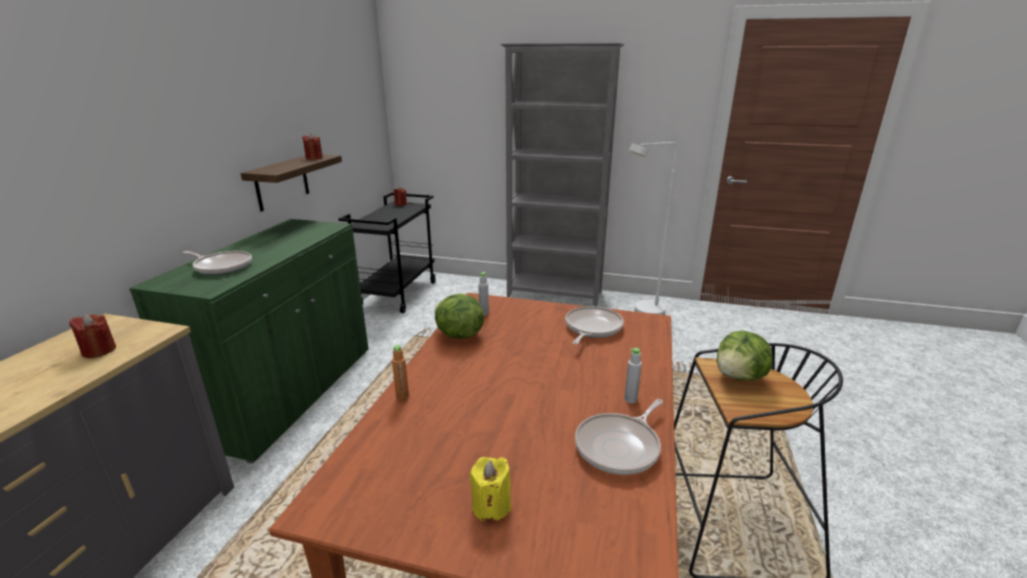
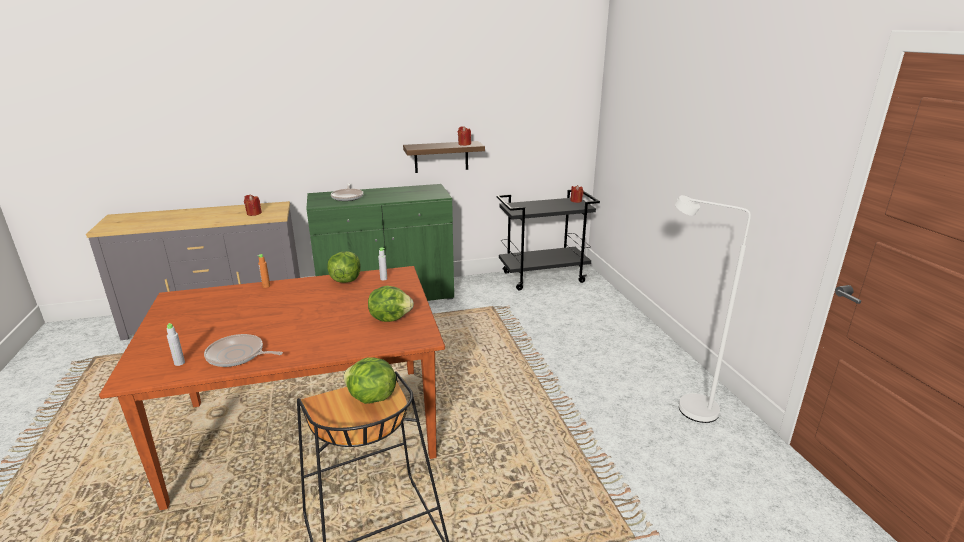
camera: 60 degrees right, 0 degrees up
(491, 506) = (178, 331): yellow candle -> none
(555, 294) = (648, 342): grey bookcase -> none
(592, 328) = (390, 318): frying pan -> lettuce
(630, 399) = (294, 350): grey bottle -> grey bottle (179, 363)

